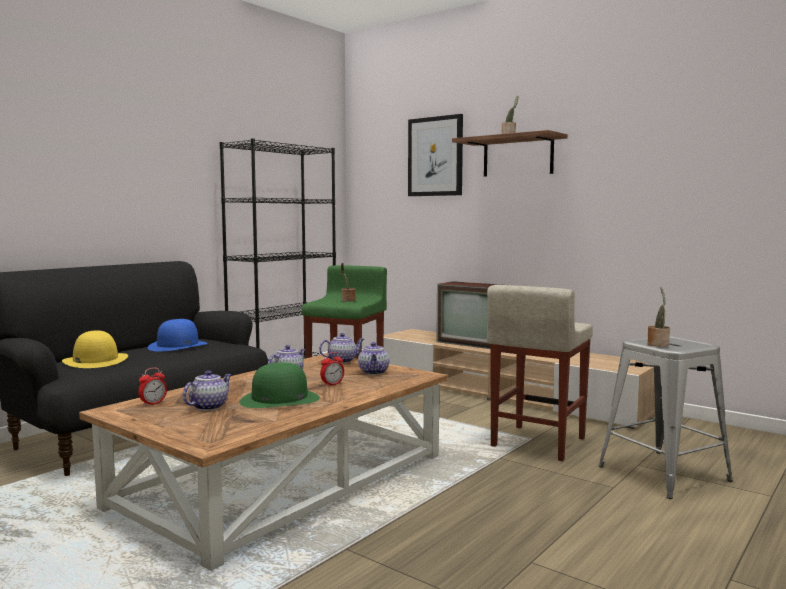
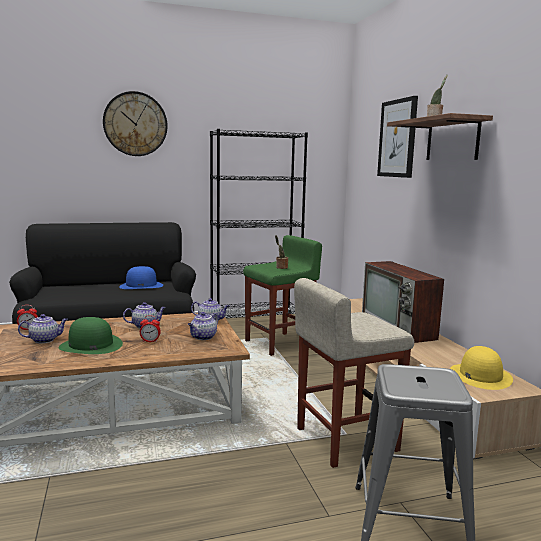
camera: 35 degrees right, 5 degrees up
(95, 361) = (75, 289): yellow hat -> yellow hat (480, 376)
(129, 128) = (135, 124): none -> wall clock
(658, 344) = (399, 379): potted plant -> none

